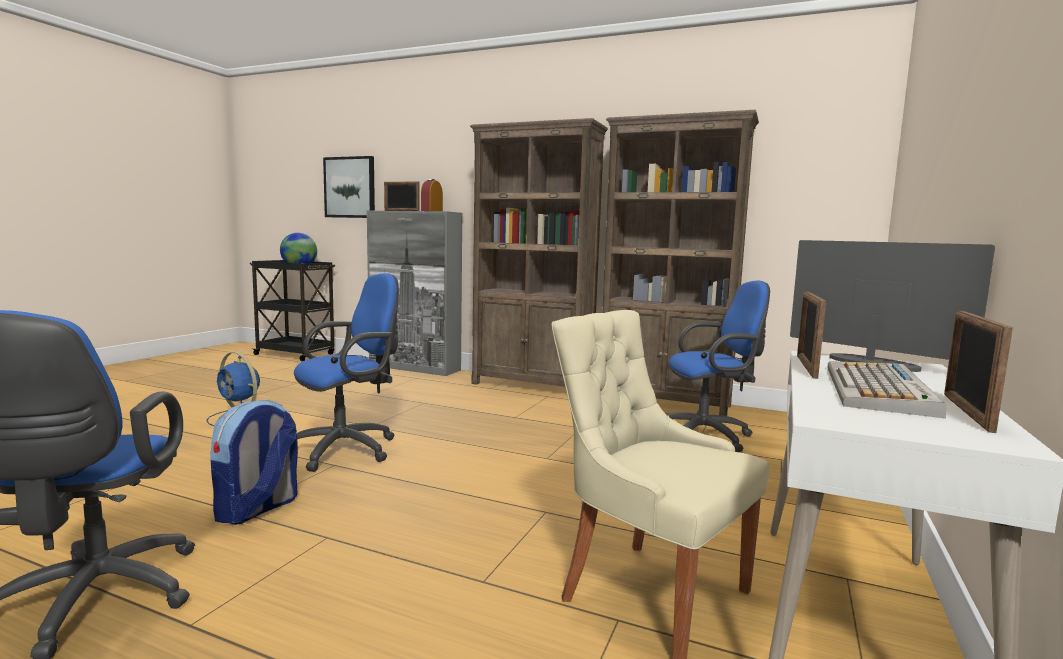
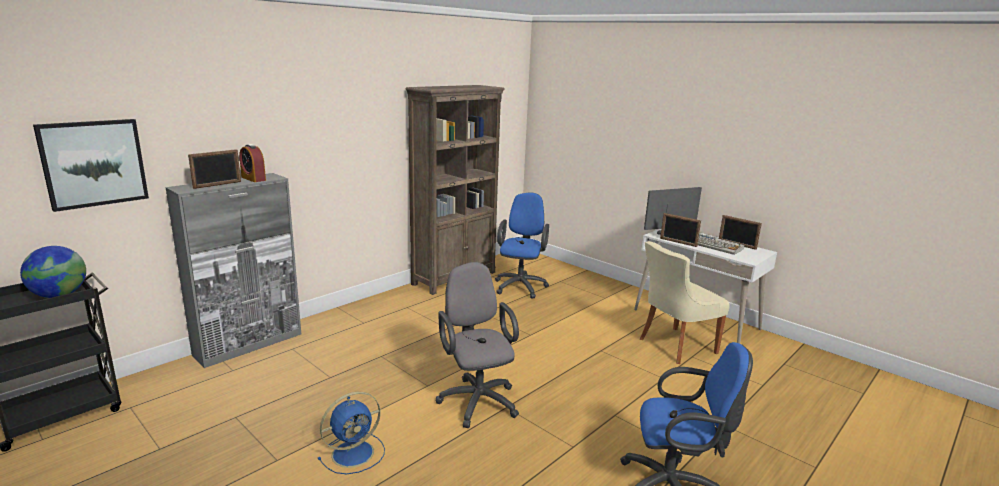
camera: 70 degrees left, 10 degrees up
(257, 509) = (571, 439): backpack -> none
(348, 449) = (477, 399): blue office chair -> grey office chair
(532, 386) = (373, 306): brown bookcase -> none

